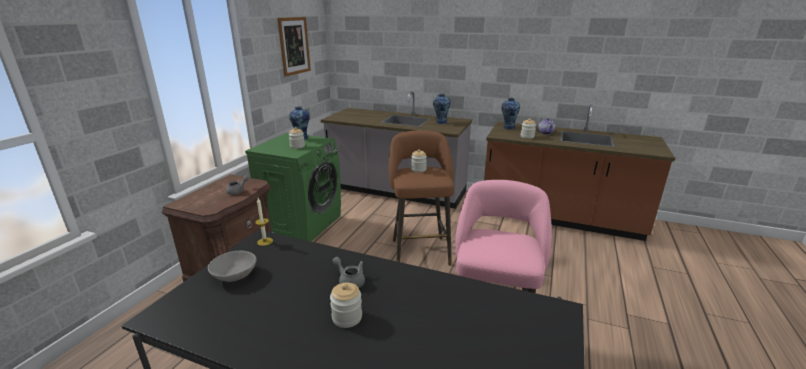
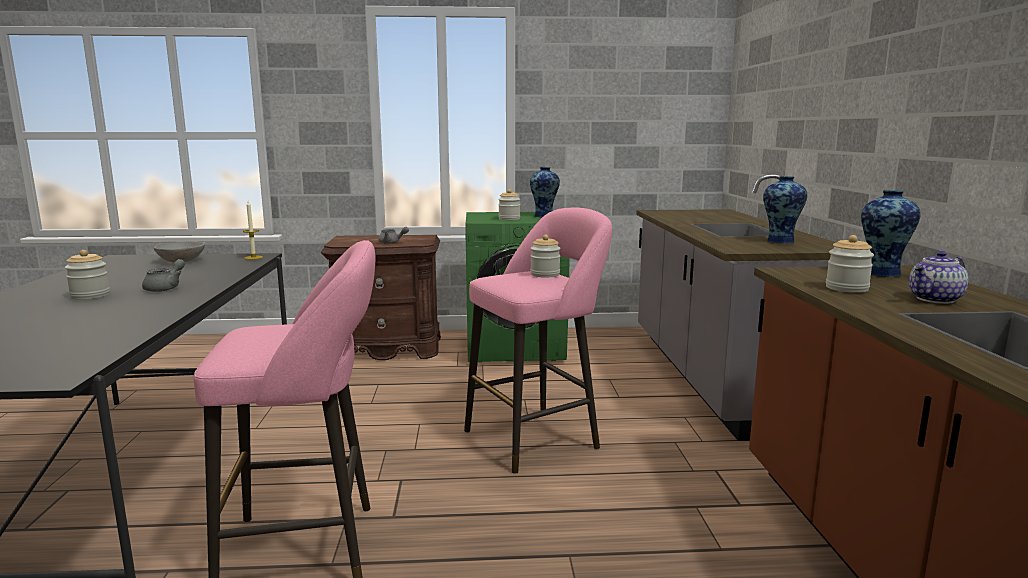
camera: 65 degrees right, 10 degrees down
(294, 46) = (633, 90): picture -> none
(420, 250) = (537, 437): brown stool -> pink stool

